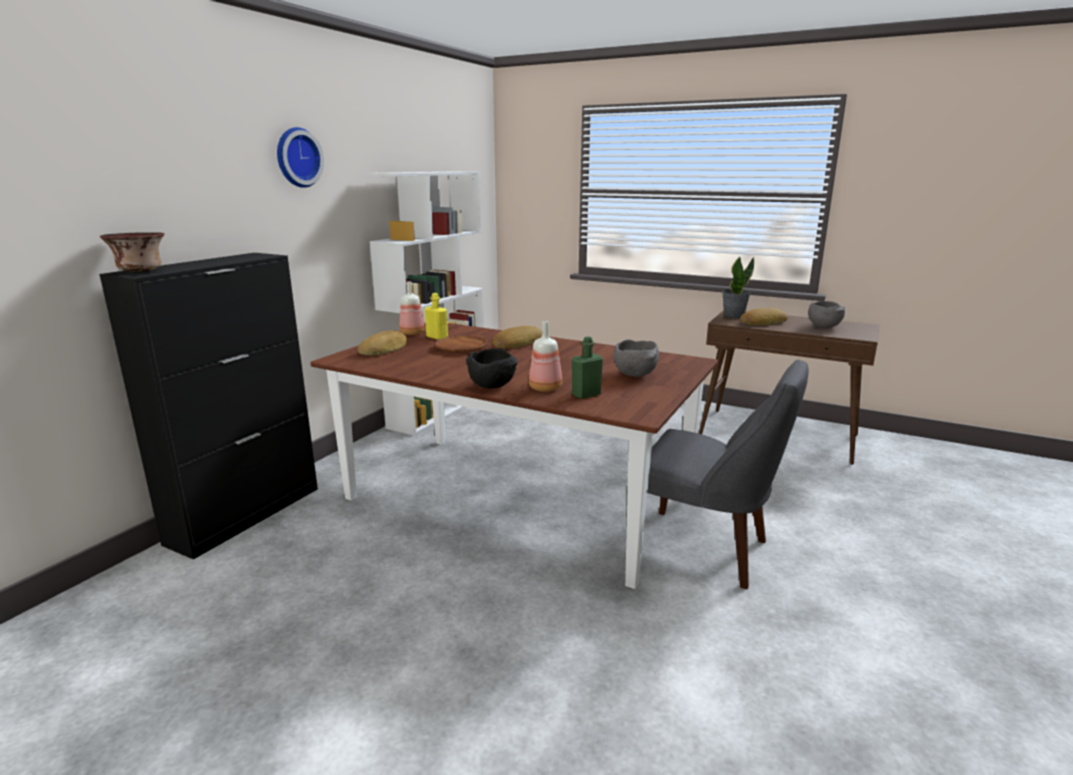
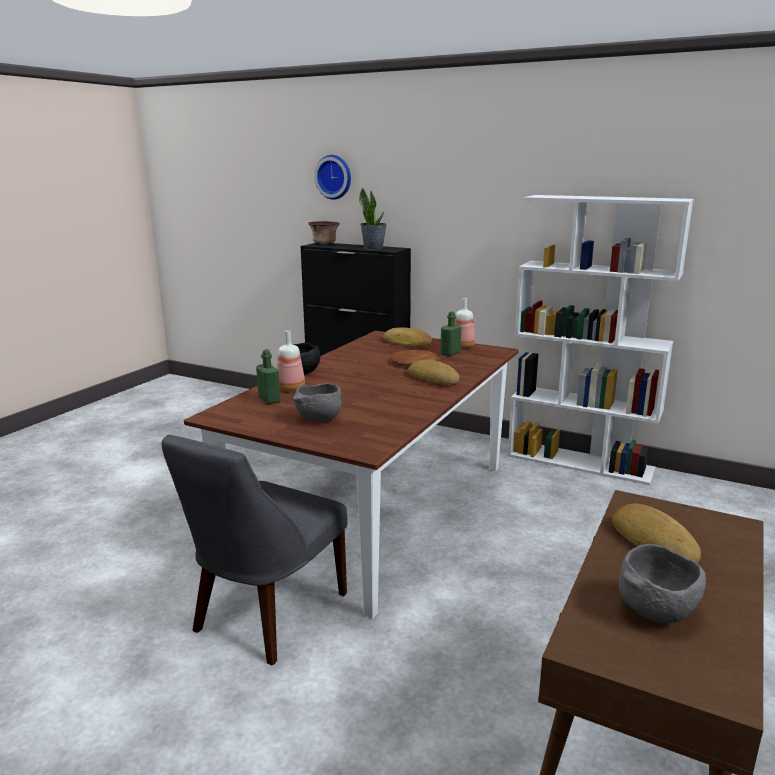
camera: 90 degrees right, 0 degrees up
(296, 157) = (466, 179): wall clock -> wall clock (334, 177)
(437, 337) = (450, 353): yellow bottle -> green bottle
(733, 316) = (693, 520): potted plant -> potted plant (373, 248)

